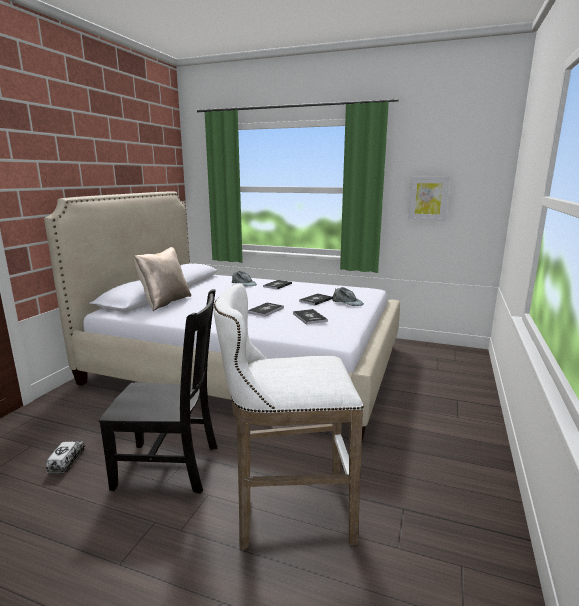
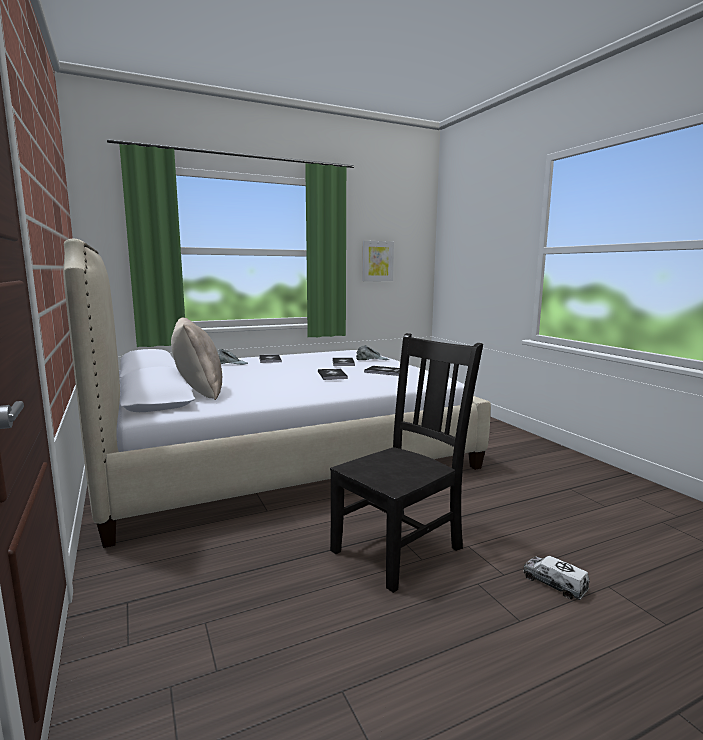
camera: 45 degrees left, 5 degrees down
(67, 461) = (292, 604): toy truck -> toy truck (554, 584)
(287, 514) = (533, 525): white stool -> none

